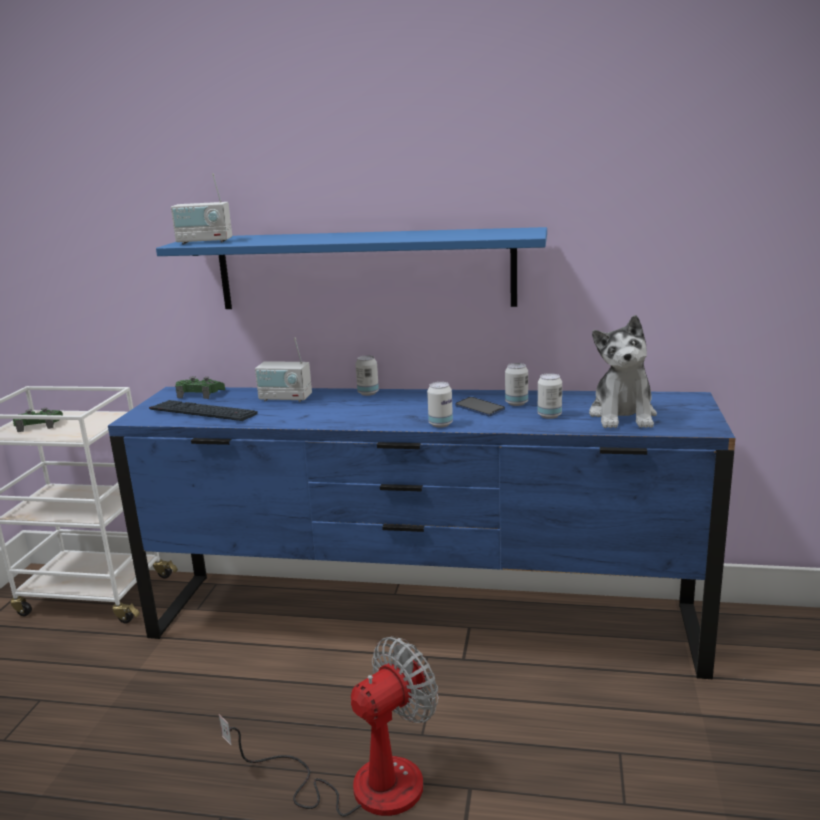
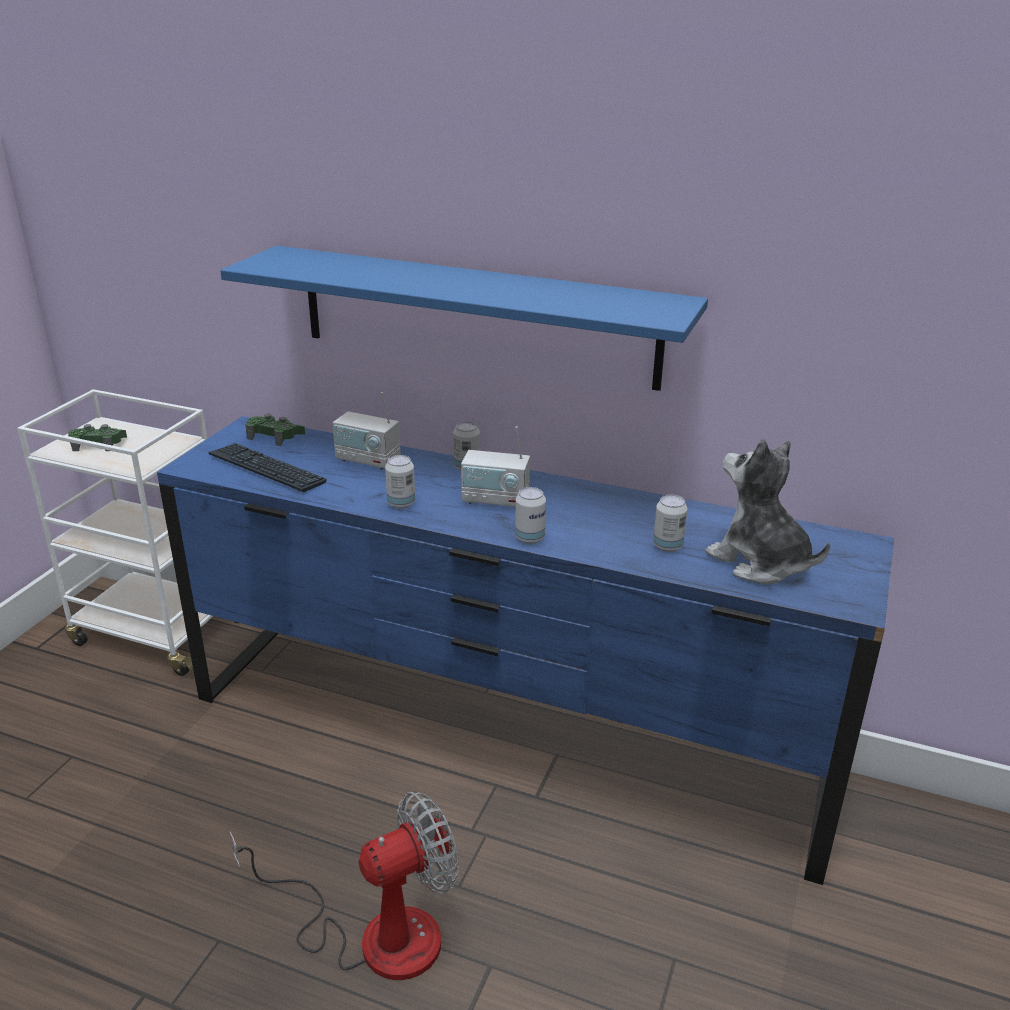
camera: 10 degrees right, 10 degrees up
(205, 242) = (281, 265): radio -> radio (495, 500)
(479, 408) = (588, 517): phone -> none
(516, 403) = (637, 516): can -> can (401, 503)
(623, 415) = (759, 562): plush toy -> plush toy turned 120 degrees clockwise

